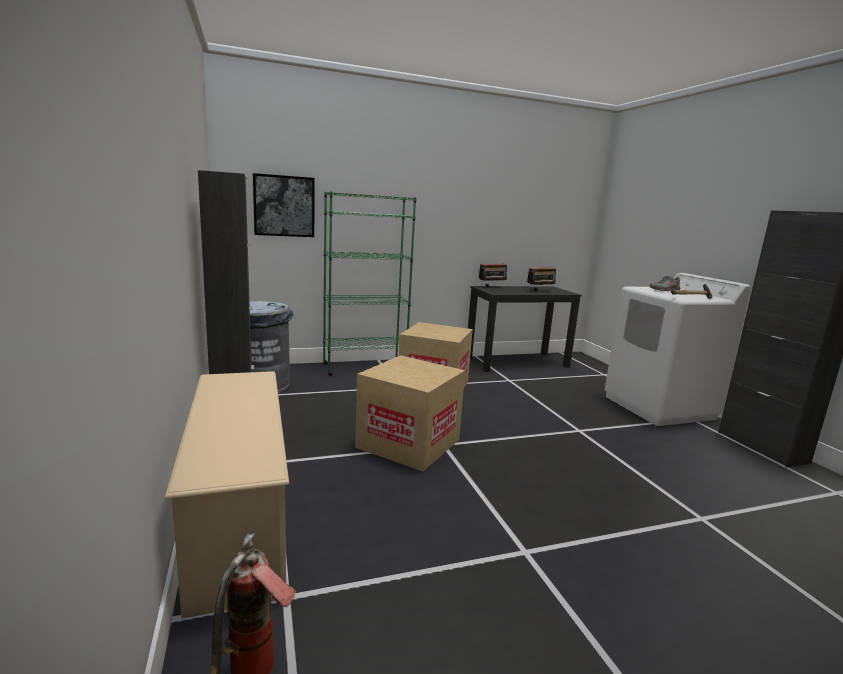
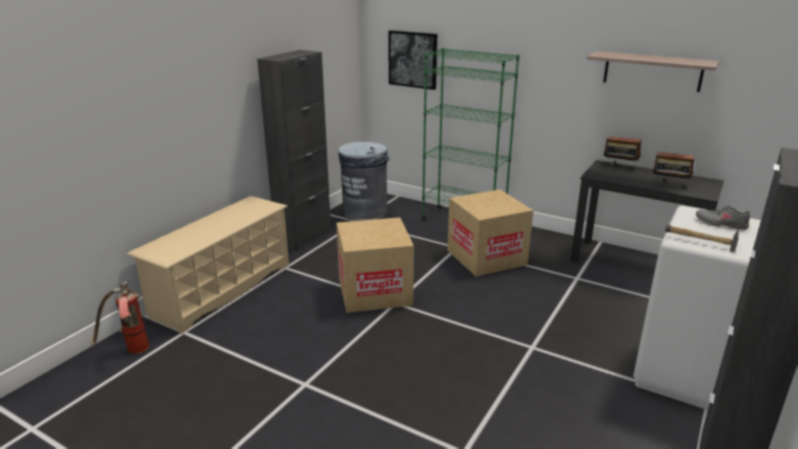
camera: 50 degrees right, 10 degrees up
(506, 209) = (652, 71): none -> shelf

